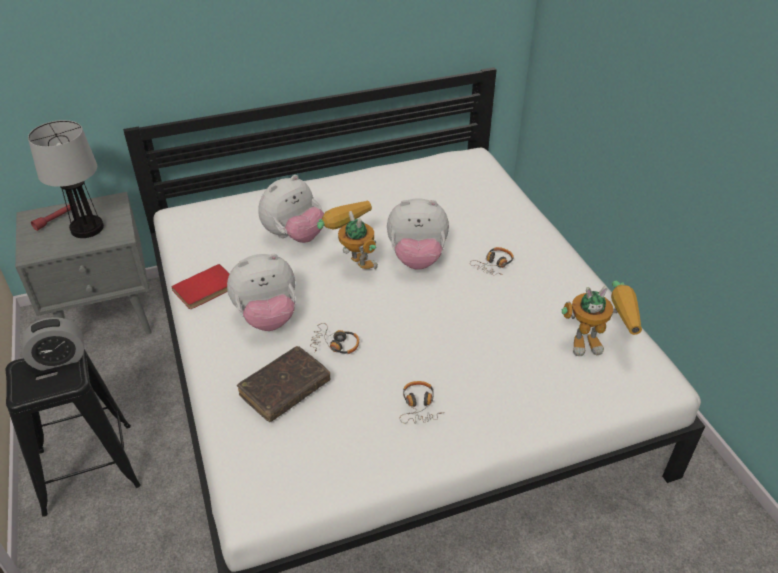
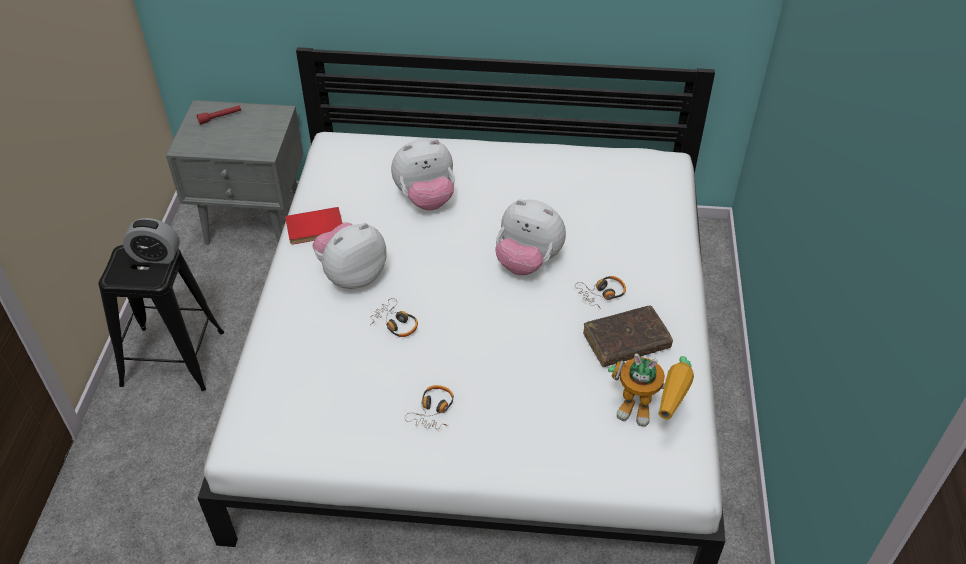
camera: 25 degrees right, 5 degrees up
(87, 228) = (242, 134): table lamp -> none
(267, 317) = (352, 275): plush toy -> plush toy turned 135 degrees clockwise
(285, 389) = (326, 350): brown book -> brown book (626, 342)
(353, 261) = (464, 244): toy robot -> none

